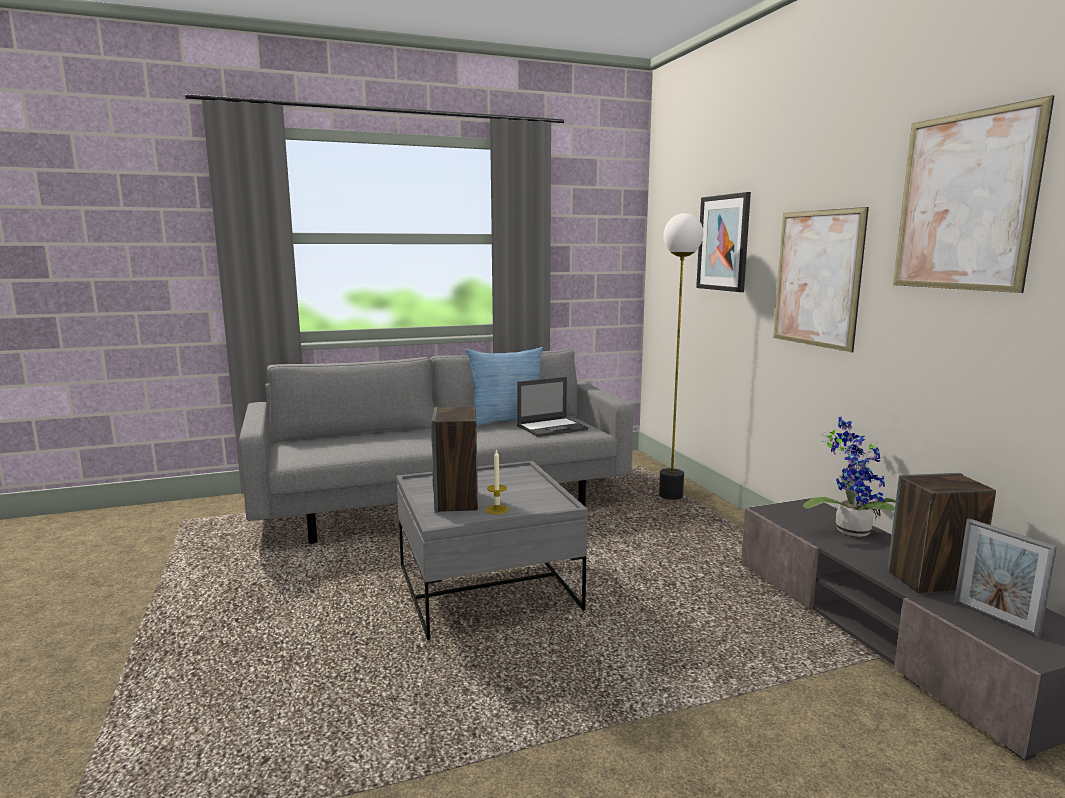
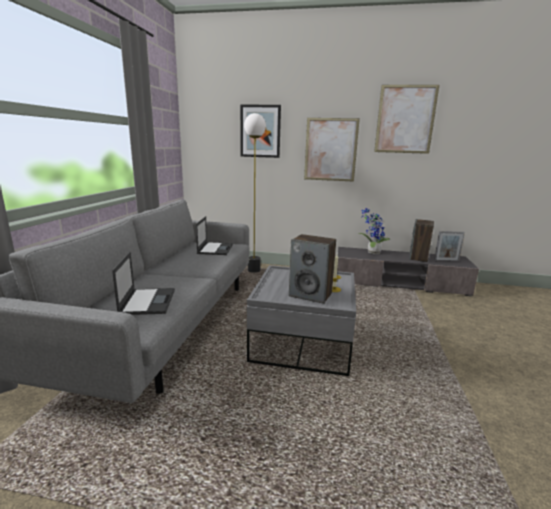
camera: 60 degrees left, 5 degrees up
(351, 446) = (148, 301): none -> laptop
(507, 421) = (178, 253): pillow -> none

